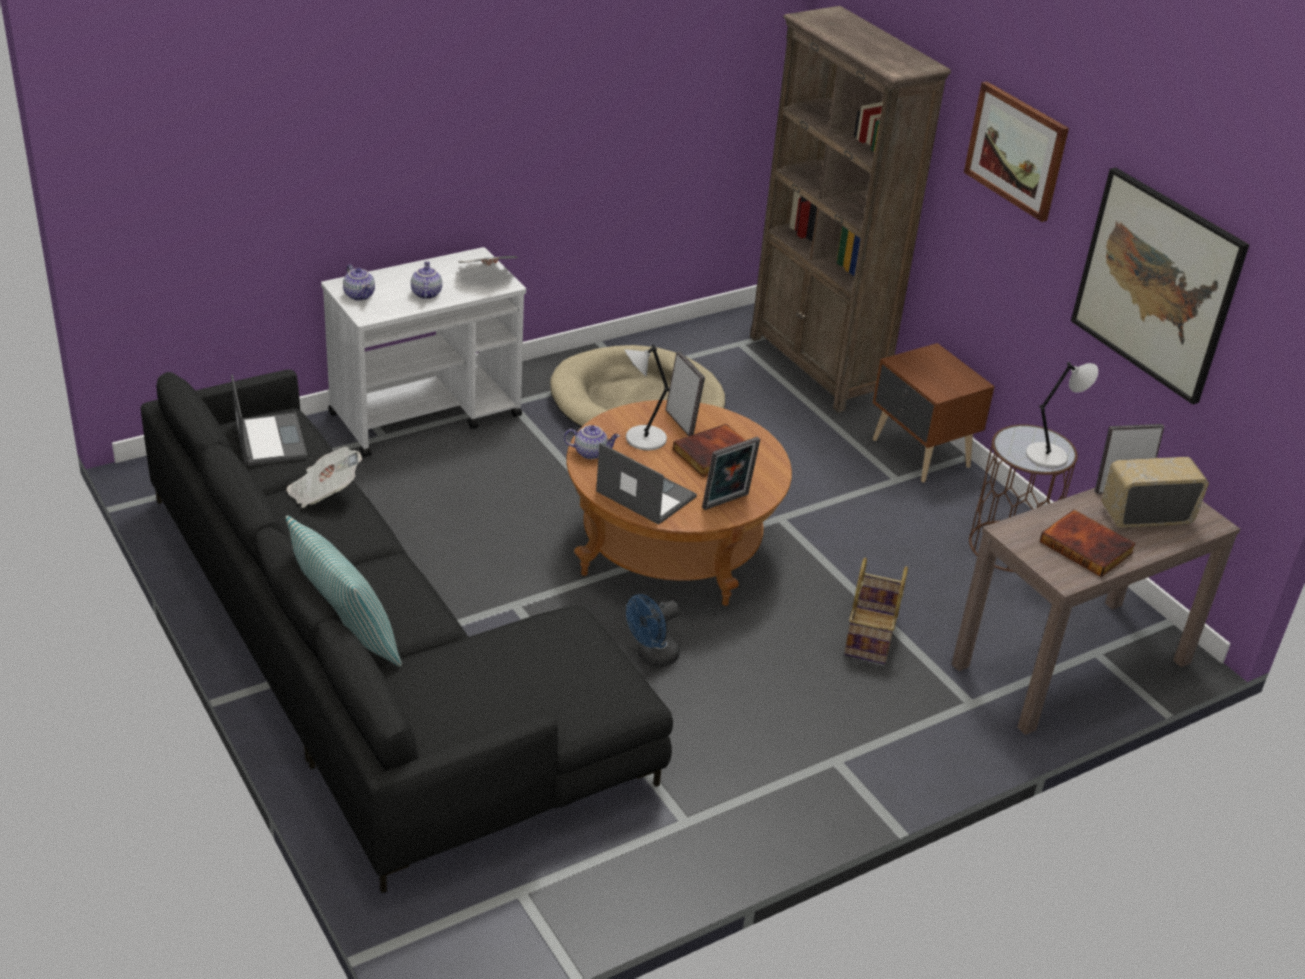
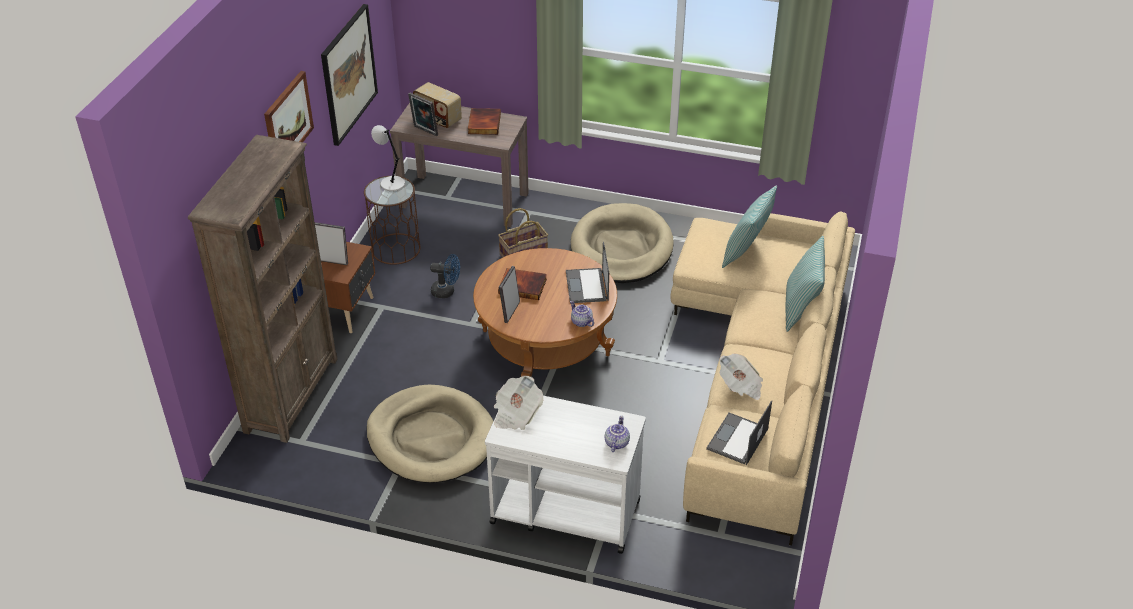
camera: 130 degrees left, 5 degrees up
(371, 662) = (759, 373): black sofa -> beige sofa
(425, 293) = (574, 420): teapot -> none
(517, 681) = (746, 251): none -> pillow
(643, 439) = (544, 314): grey table lamp -> none
(652, 657) = (629, 301): blue fan -> blue fan (446, 291)
(727, 503) = (556, 261): picture frame -> picture frame (333, 260)
(772, 731) = (621, 248): none -> beige dog bed

